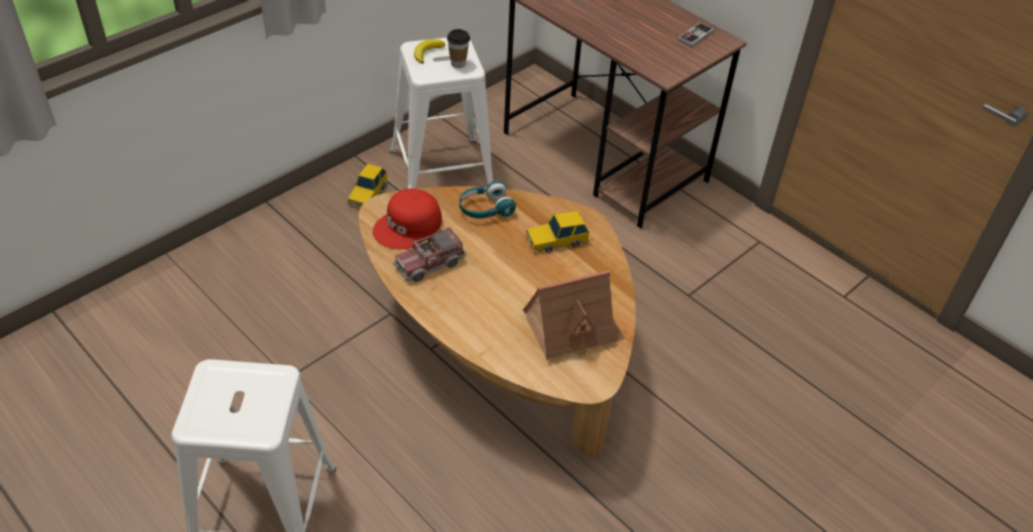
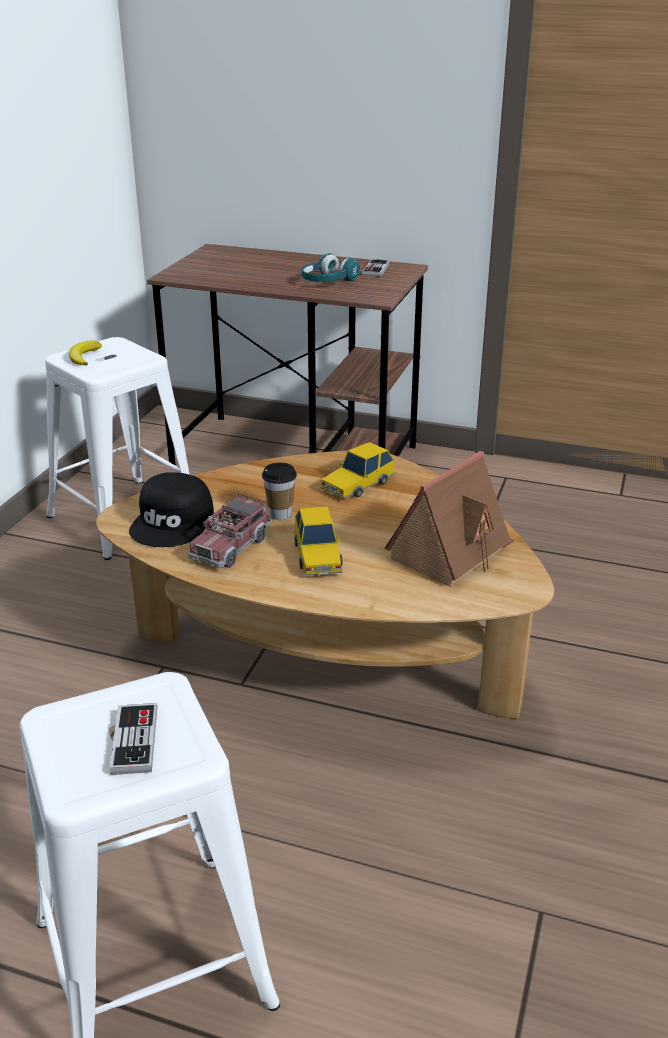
camera: 25 degrees left, 15 degrees down
(242, 406) = (134, 741): none -> game controller
(367, 193) = (47, 562): toy car -> toy car (318, 556)
(408, 226) = (173, 522): red cap -> black cap
(458, 64) = (129, 357): cup -> cup (280, 514)
(485, 209) = (252, 482): turquoise headphones -> turquoise headphones (327, 282)

